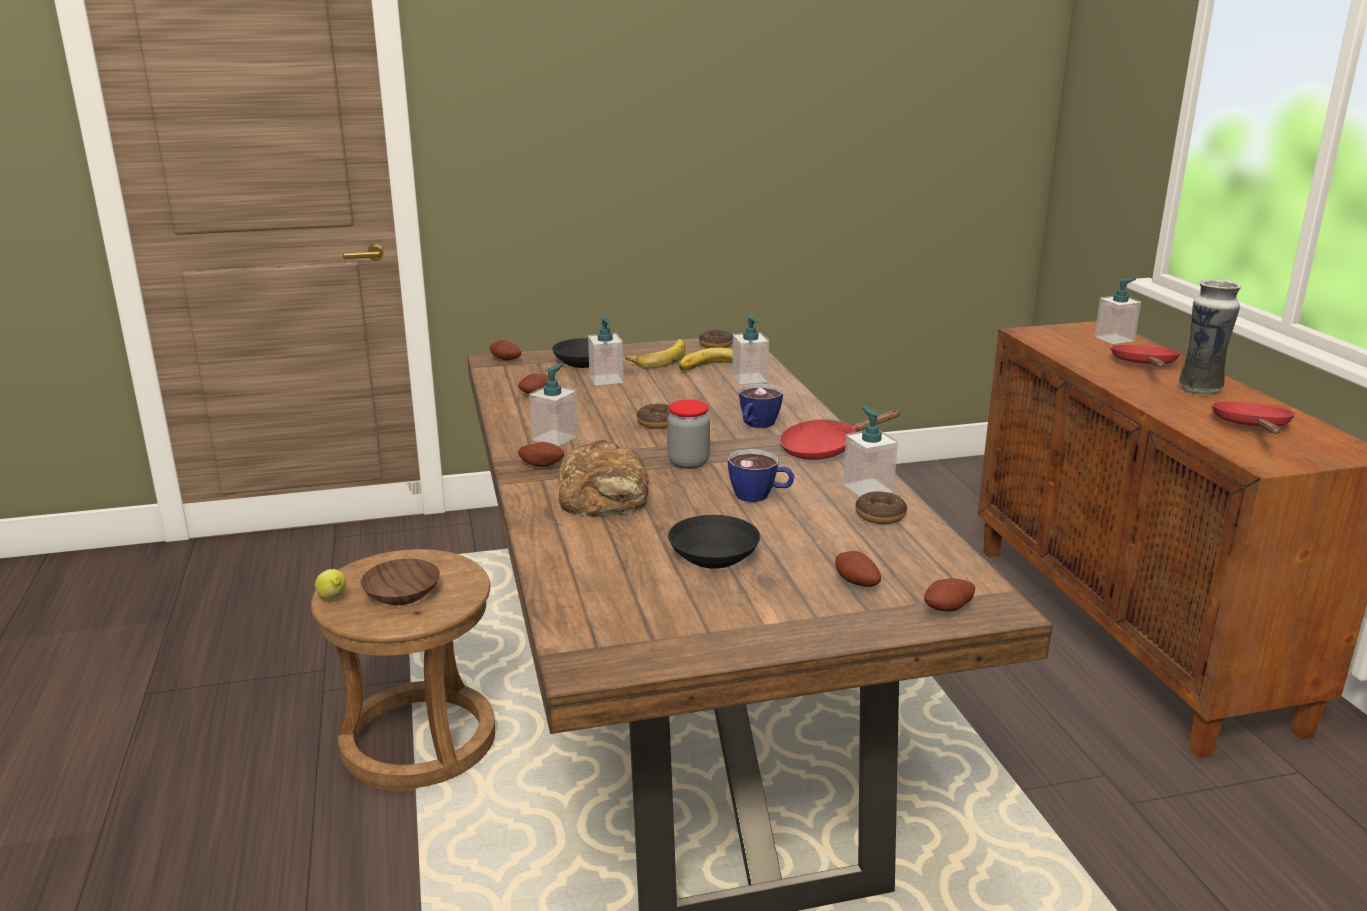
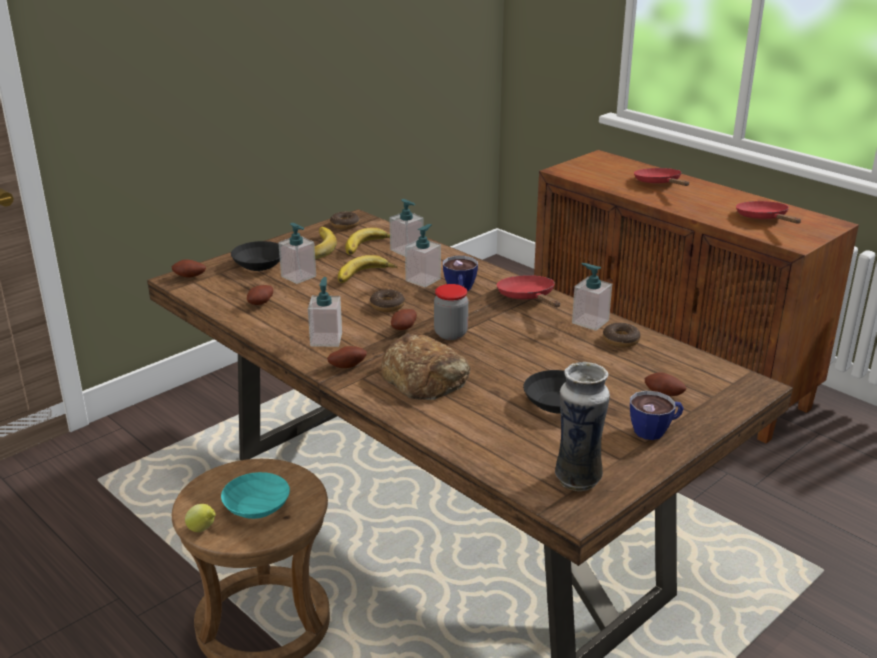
camera: 30 degrees left, 5 degrees up
(401, 594) = (255, 506): brown bowl -> turquoise bowl
(673, 392) = (366, 276): none -> banana
(760, 495) = (531, 347): cup -> cup (655, 430)
(825, 449) = (528, 298): red frying pan -> red frying pan turned 120 degrees clockwise
(949, 610) = (732, 396): potato -> potato (404, 329)
(1114, 339) = (619, 165): soap dispenser -> soap dispenser (423, 280)
(1199, 390) = (709, 196): vase -> vase (578, 479)

